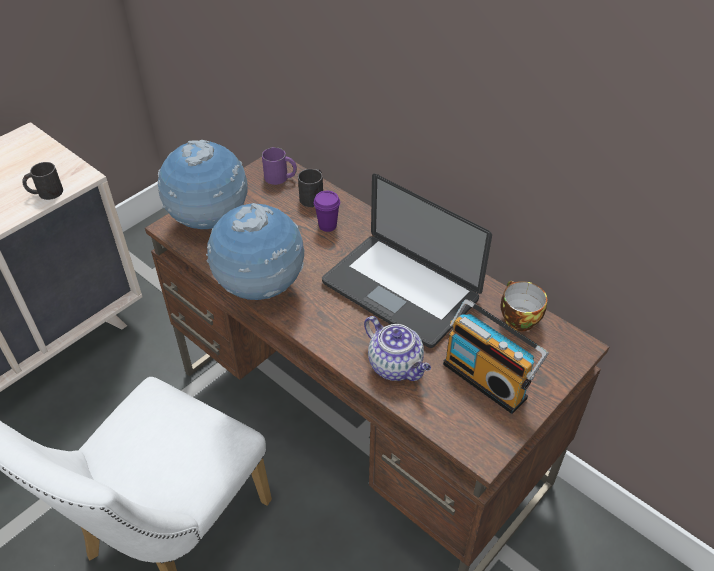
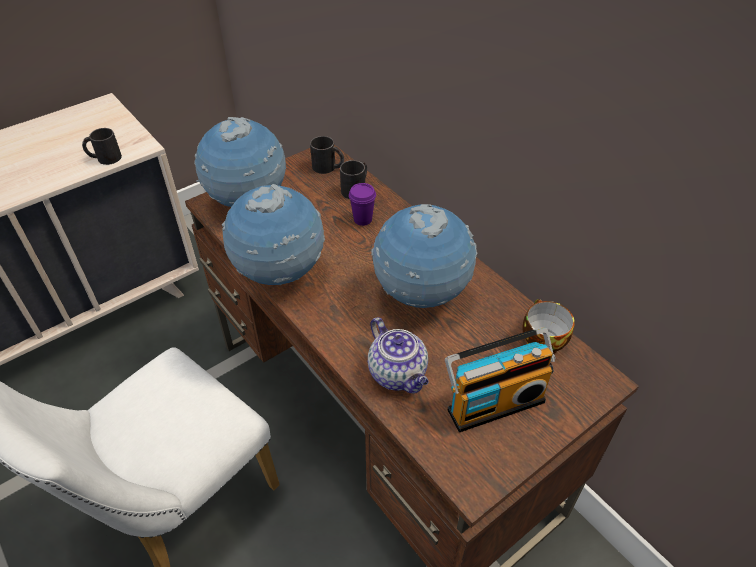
camera: 10 degrees right, 0 degrees up
(281, 177) = (328, 167): purple mug -> black mug
(400, 291) = (421, 295): laptop -> globe
(487, 378) = (493, 402): radio -> radio turned 75 degrees counterclockwise

